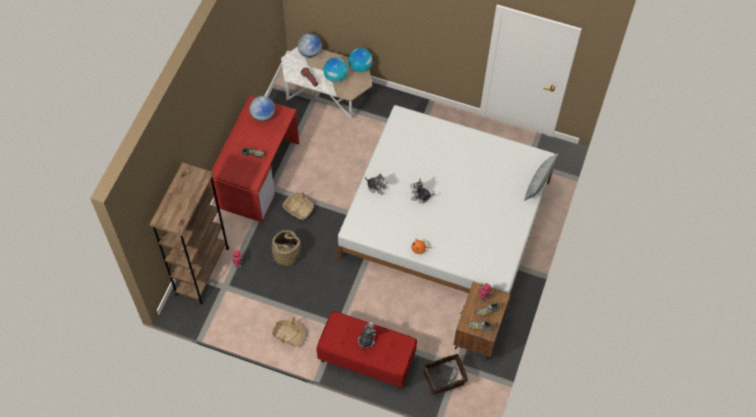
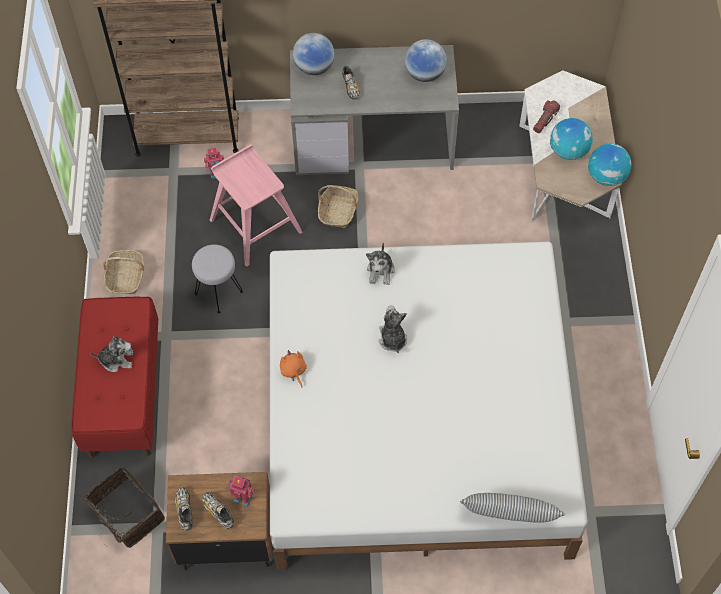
camera: 70 degrees right, 0 degrees up
(258, 174) = (374, 139): red desk -> grey desk
(286, 255) = (255, 225): basket -> pink stool
(310, 53) = (593, 102): globe -> globe (314, 67)
(323, 288) = (219, 292): none -> grey stool

